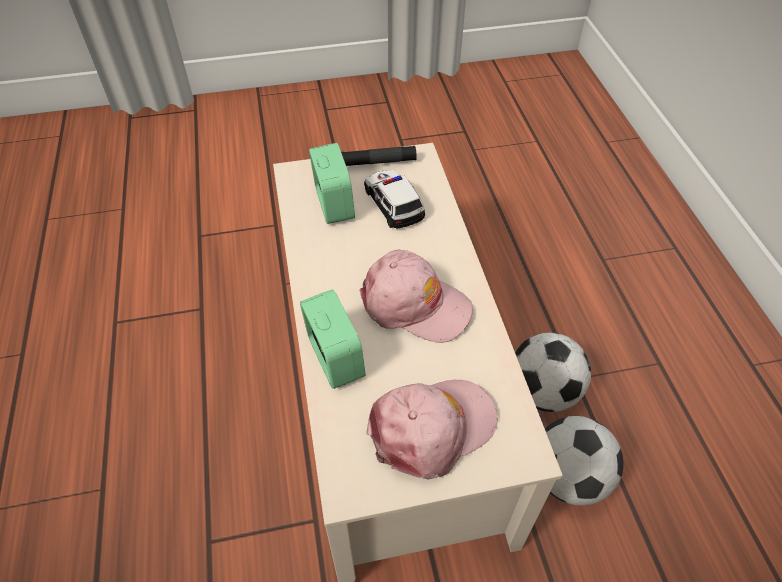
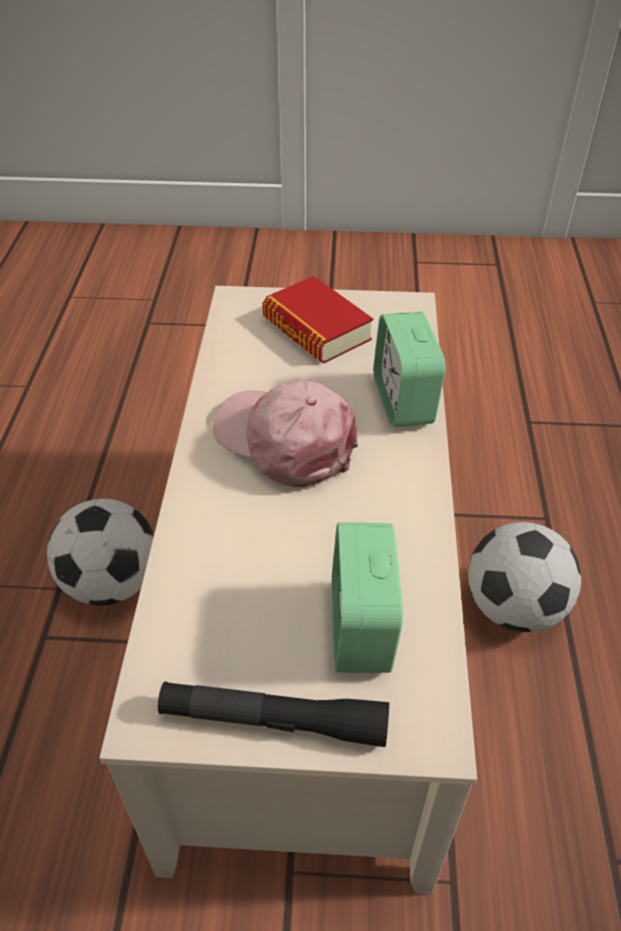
camera: 165 degrees left, 5 degrees down
(393, 203) = (252, 607): toy car -> none
(432, 428) = (316, 329): pink cap -> book
(568, 477) = (146, 493): football -> football (513, 607)

